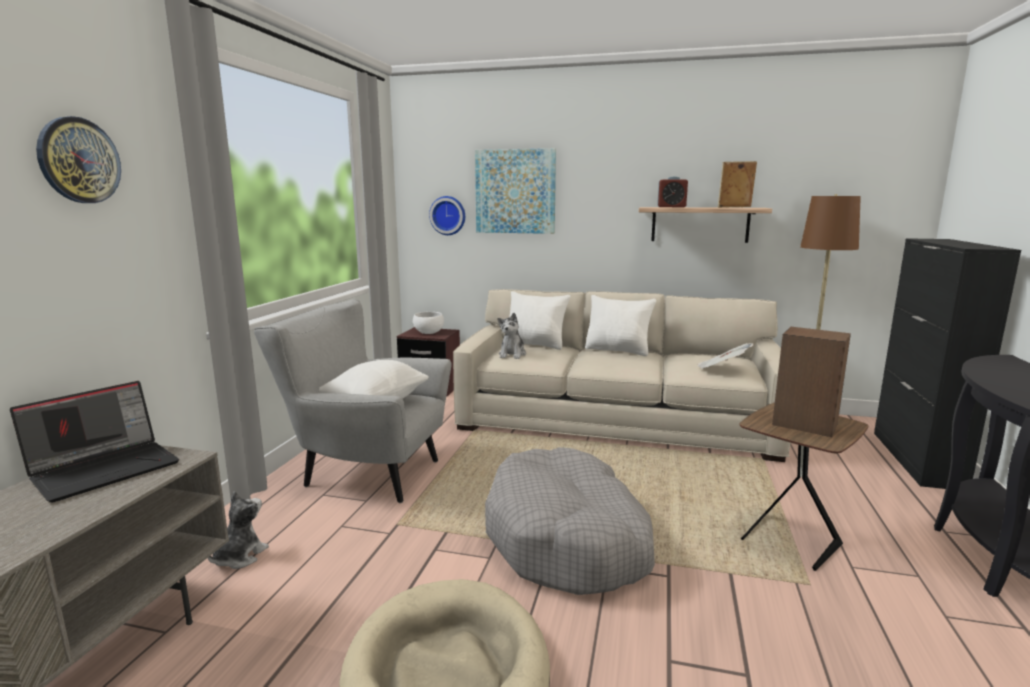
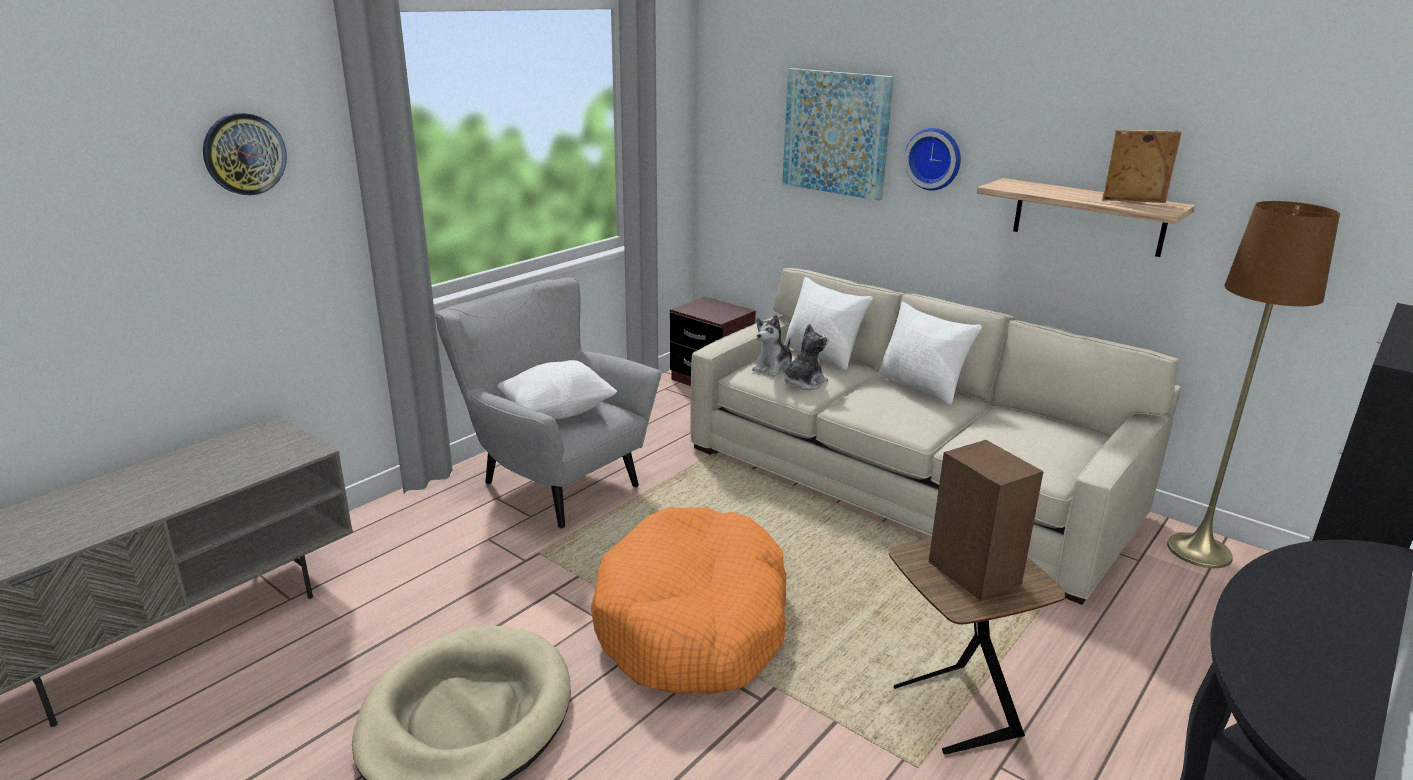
camera: 25 degrees right, 10 degrees up
(106, 468) = (249, 447): laptop -> none
(239, 557) = (383, 545): plush toy -> plush toy (804, 383)
(428, 332) = (713, 309): white bowl -> none
(448, 215) = (752, 155): wall clock -> wall clock (934, 158)
(568, 539) = (693, 623): grey dog bed -> orange dog bed
(671, 207) = (1039, 187): alarm clock -> none
(721, 369) = (1029, 451): newspaper -> none

